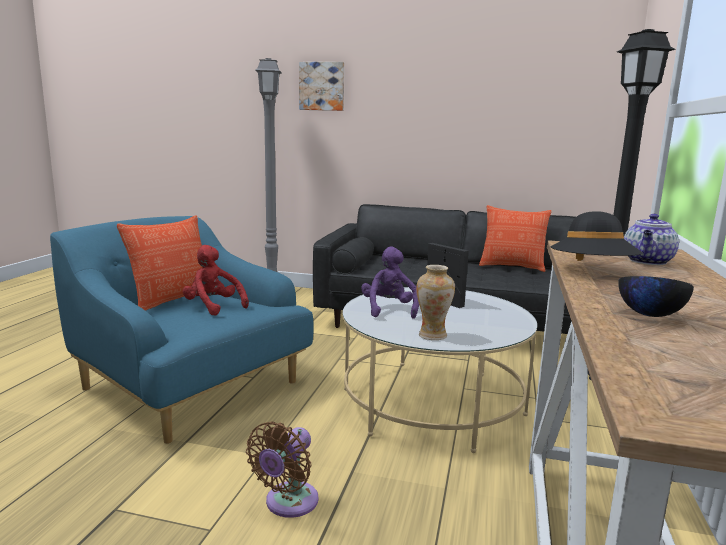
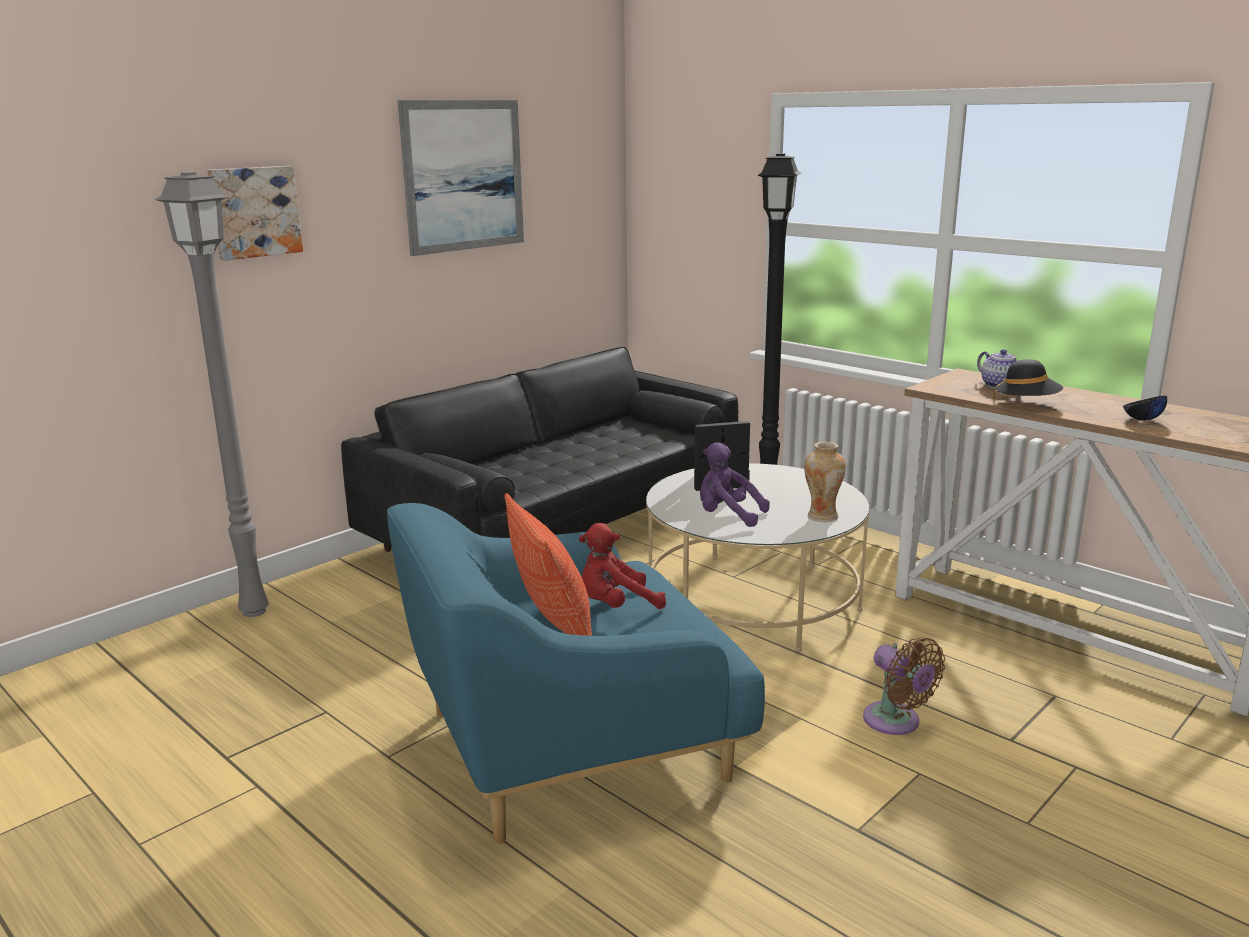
camera: 60 degrees left, 5 degrees up
(465, 74) = (463, 176): none -> picture
(512, 267) = (594, 429): orange pillow -> none

